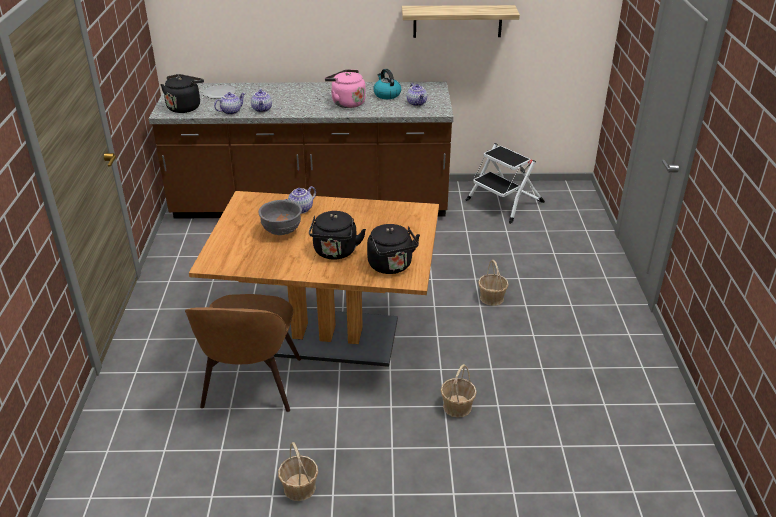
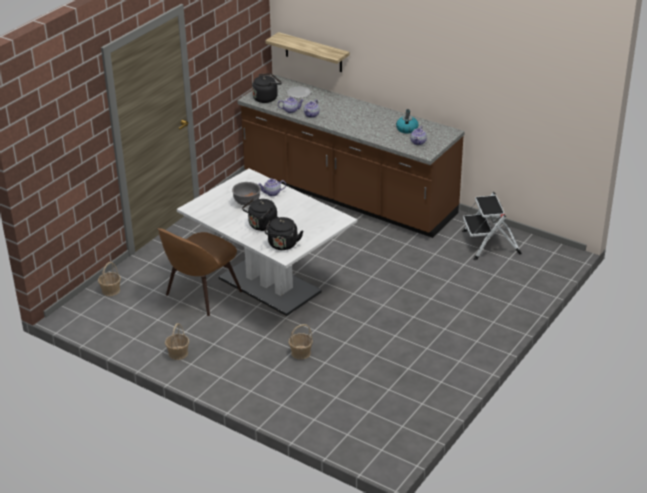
camera: 35 degrees right, 0 degrees up
(327, 336) = (269, 285): brown dining table -> white dining table
(346, 103) = (371, 127): pink kettle -> none
(457, 21) = (476, 86): shelf -> shelf (313, 52)
(491, 298) = (396, 303): basket -> basket (110, 290)

